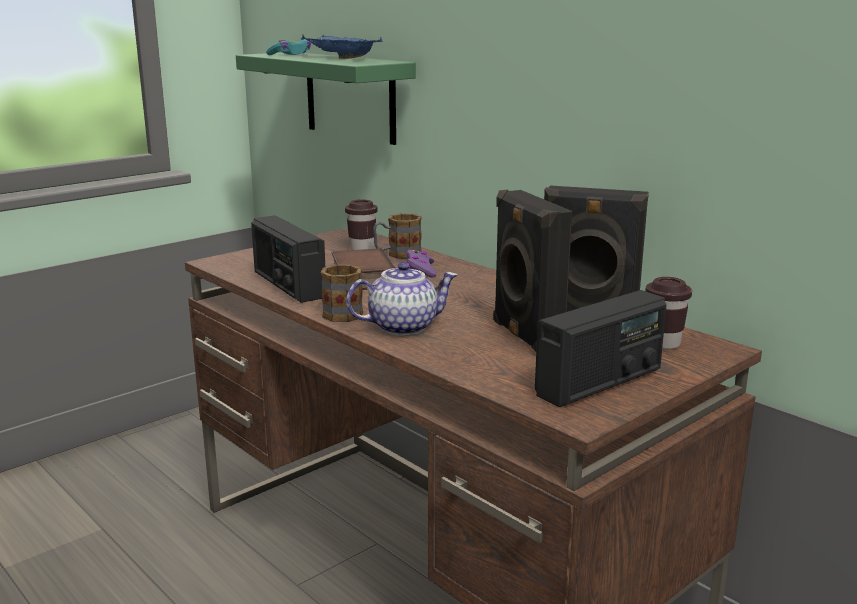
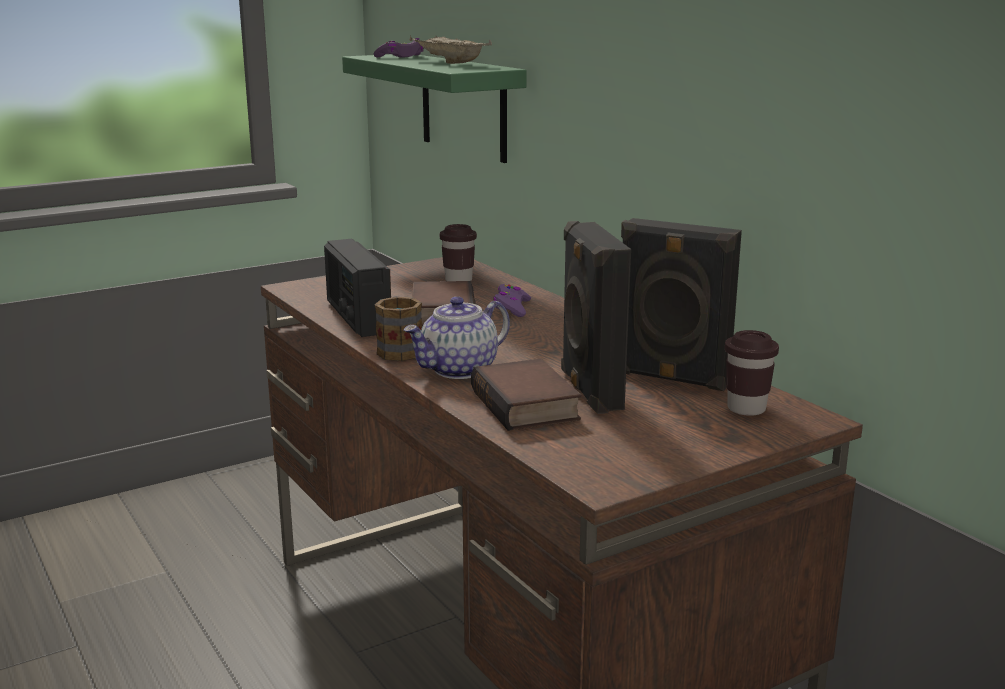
camera: 10 degrees right, 0 degrees up
(291, 54) = (401, 57): turquoise game controller -> purple game controller
(340, 58) = (448, 62): blue tray -> beige tray
(397, 254) = (495, 289): mug -> none
(403, 326) = (459, 370): teapot -> teapot turned 150 degrees clockwise
(480, 354) = (528, 405): none -> book
(600, 382) = (646, 447): radio -> none

